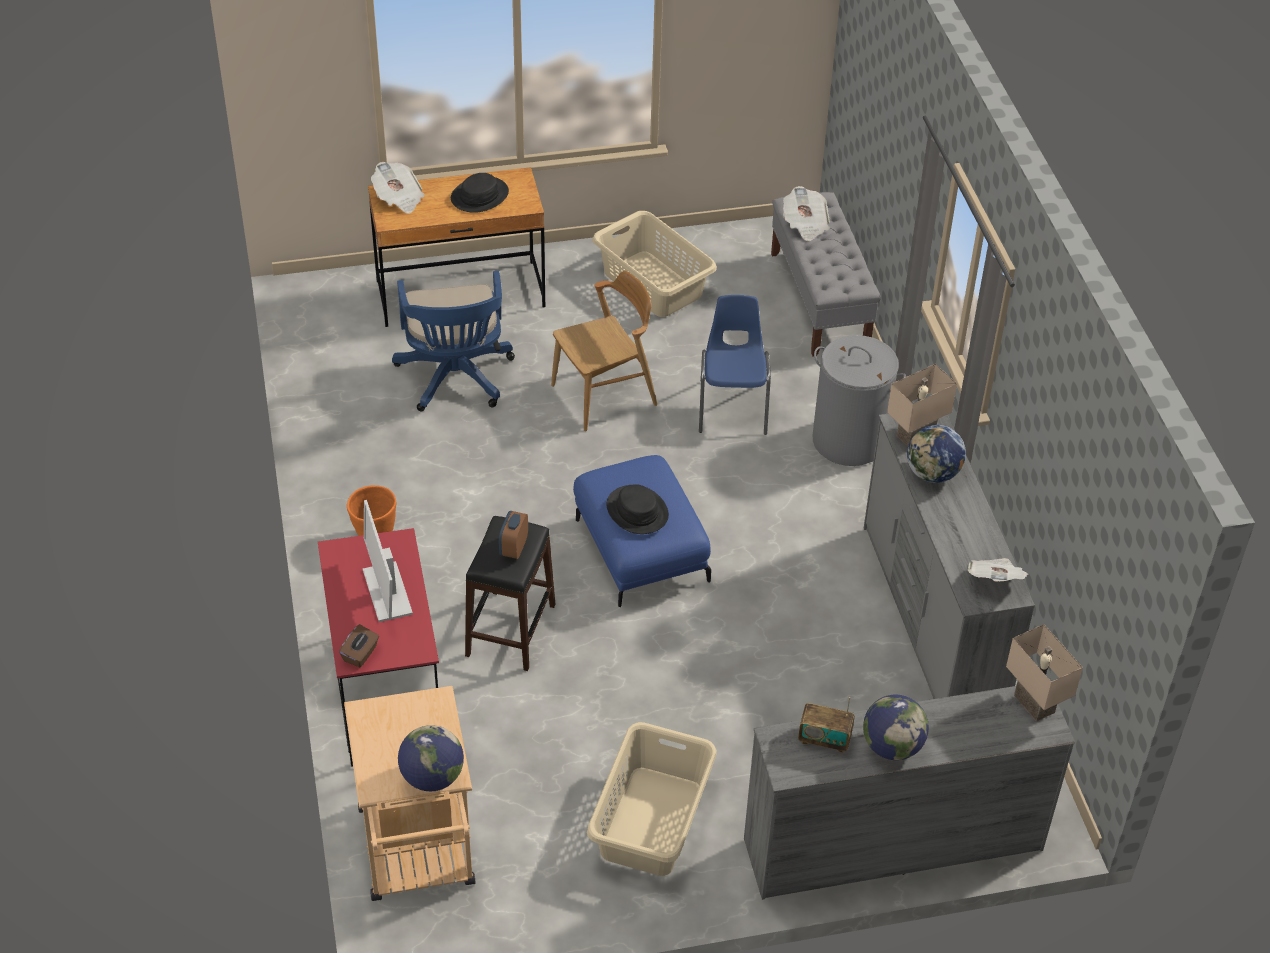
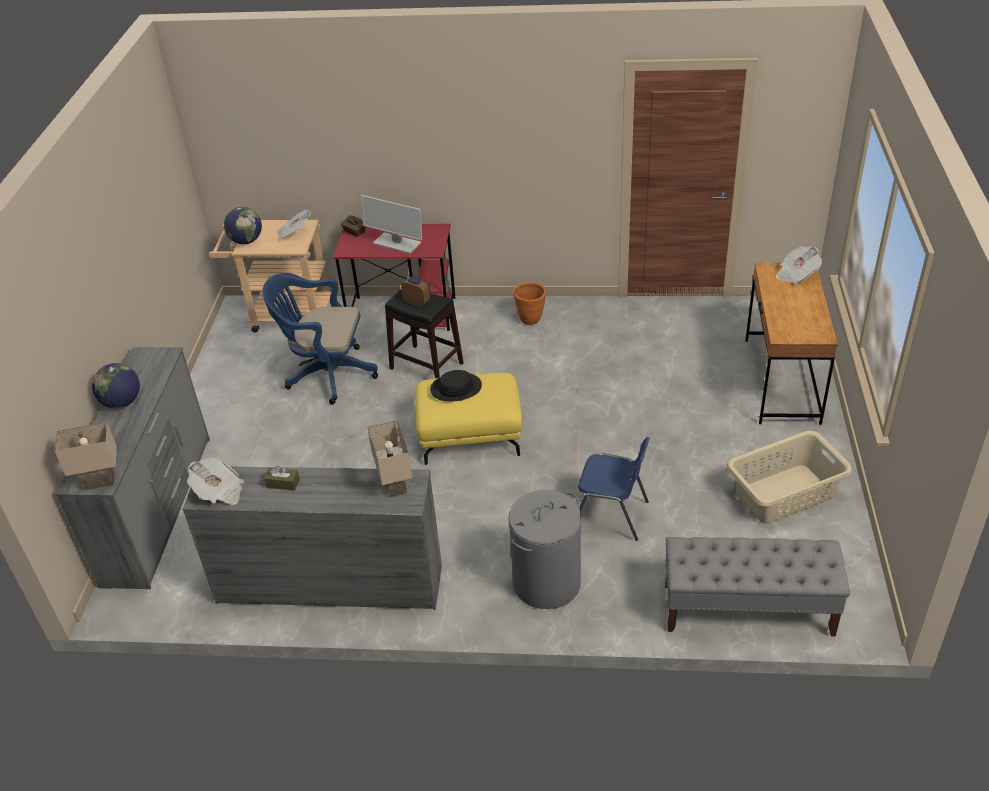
camera: 110 degrees right, 5 degrees down
(386, 591) = (396, 243): monitor -> monitor turned 150 degrees counterclockwise
(455, 380) = (678, 368): blue office chair -> blue office chair (326, 374)
(480, 196) = (796, 313): black hat -> none
(604, 395) = (642, 442): brown chair -> none
(639, 551) = (470, 434): blue ottoman -> yellow ottoman
(650, 821) = (248, 403): beige laundry basket -> none
(805, 225) = (787, 551): newspaper -> newspaper (294, 233)
(824, 739) = (151, 374): radio -> none
(932, 474) = (347, 485): globe -> none
(955, 528) = (283, 483): none -> brown tissue box

